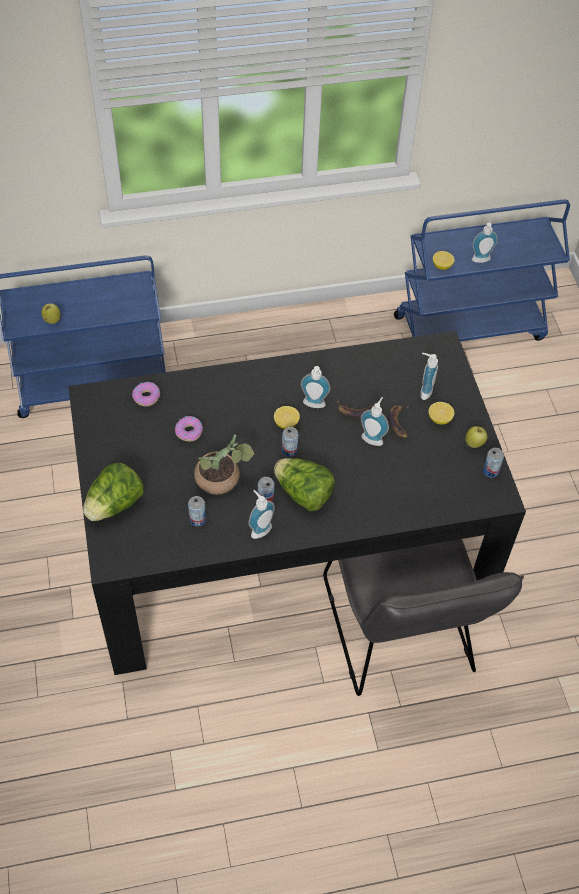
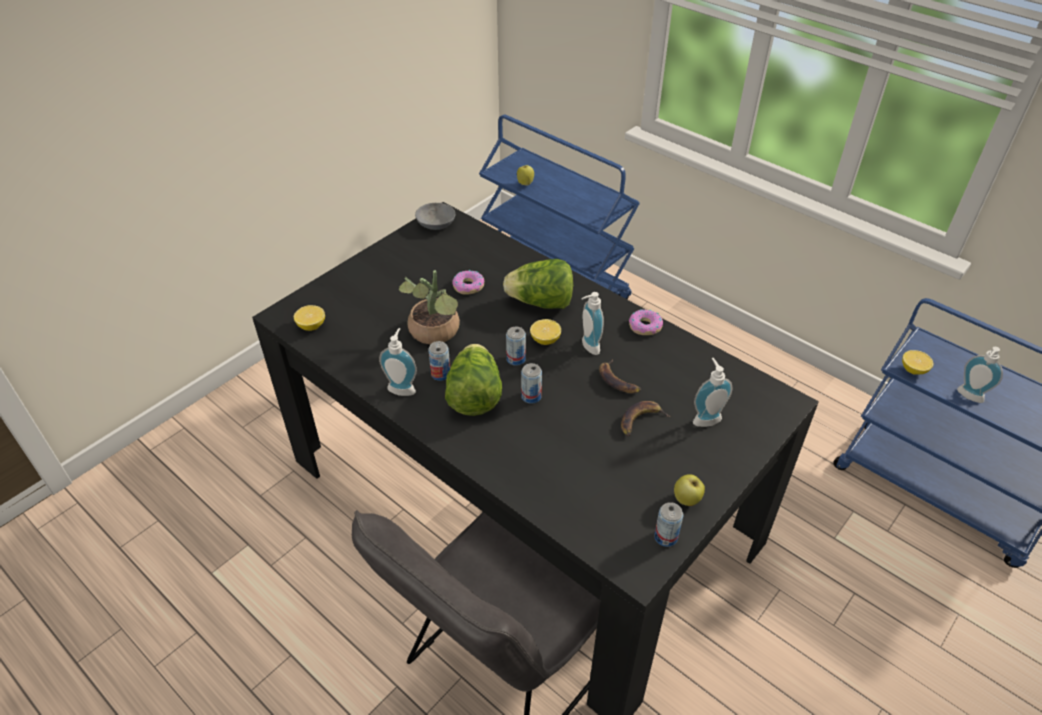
camera: 55 degrees right, 10 degrees down
(94, 408) = (435, 224): none -> grey bowl
(115, 505) = (346, 286): lettuce -> lettuce (541, 303)
(146, 397) = (478, 244): donut -> donut (645, 326)
(197, 519) = (376, 342): can -> can (531, 396)
(373, 438) = (598, 411): soap dispenser -> none
(439, 419) = (684, 451): lemon -> lemon (311, 326)

